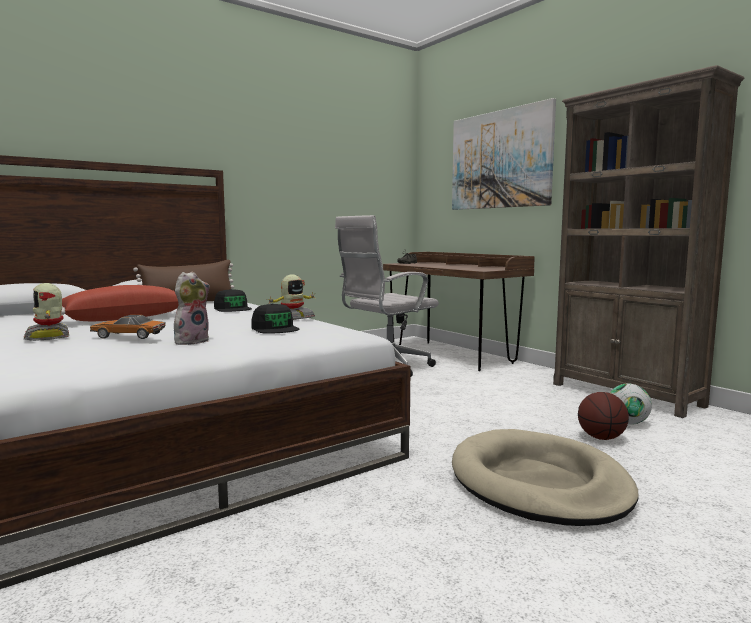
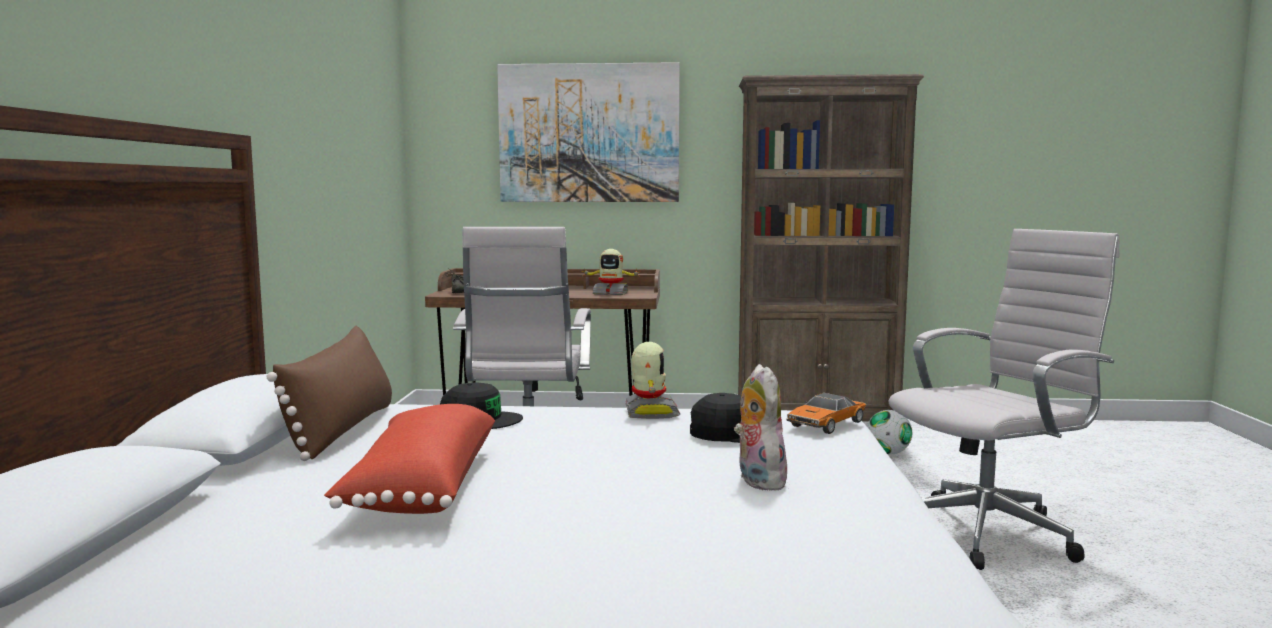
camera: 50 degrees left, 0 degrees up
(49, 336) = (555, 553): toy robot -> toy robot (610, 293)
(128, 336) = (676, 502): toy car -> toy car (826, 424)
(538, 483) = (990, 533): beige dog bed -> white office chair
(601, 438) = (911, 474): basketball -> none

